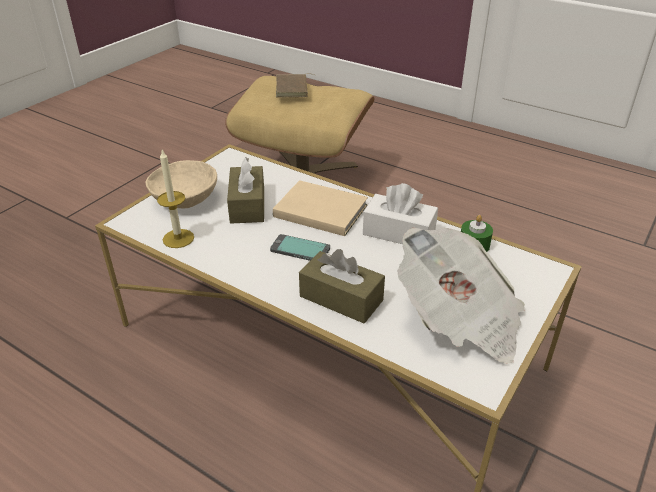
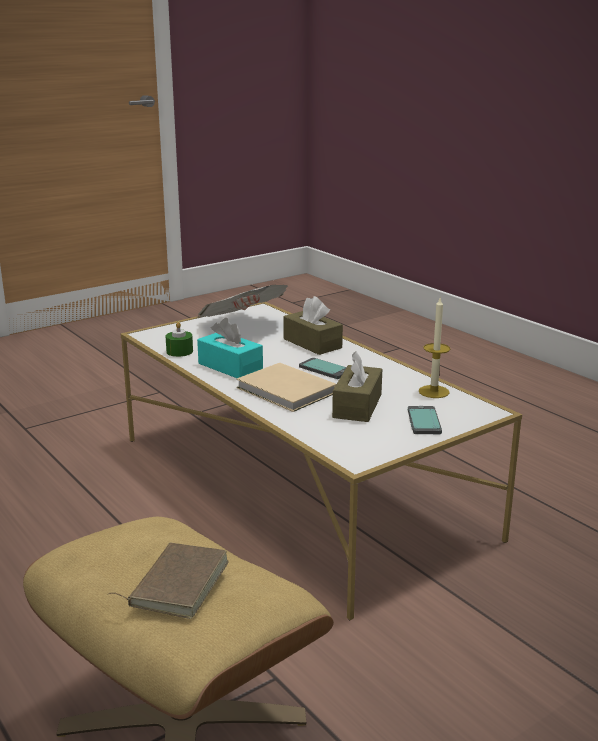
camera: 160 degrees left, 15 degrees down
(186, 199) = (423, 421): beige bowl -> phone
(399, 232) = (230, 367): white tissue box -> turquoise tissue box

